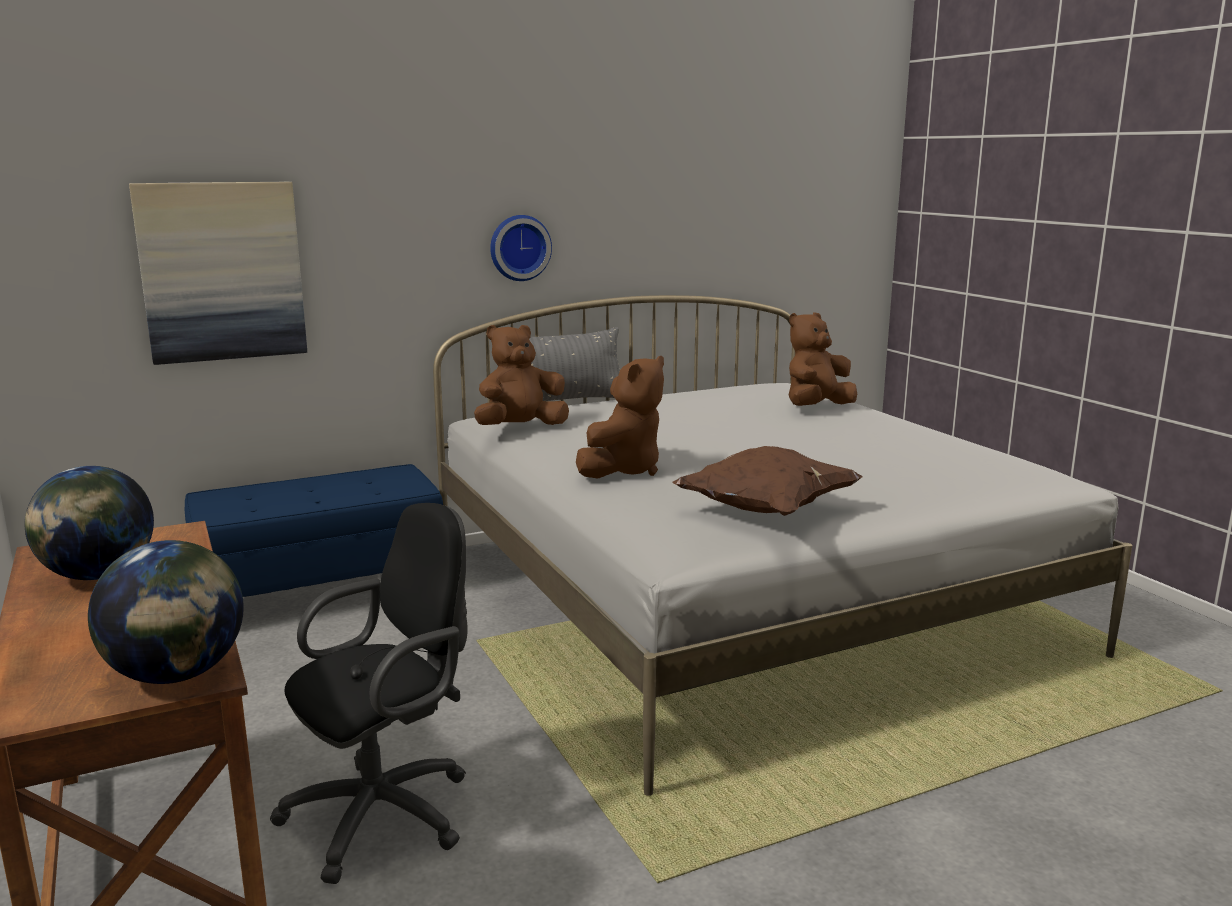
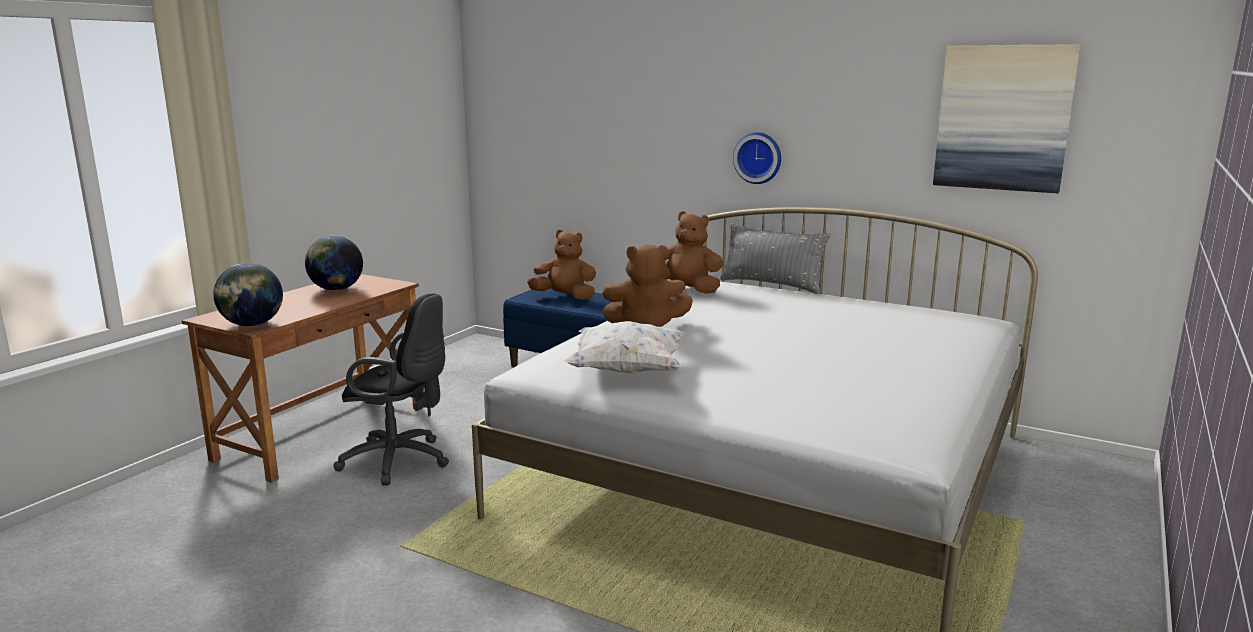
camera: 55 degrees right, 0 degrees up
(222, 271) = (573, 154): picture -> picture (1003, 118)
(766, 510) = (626, 371): brown pillow -> white pillow
(816, 408) = (921, 338): brown plush toy -> brown plush toy (565, 297)

